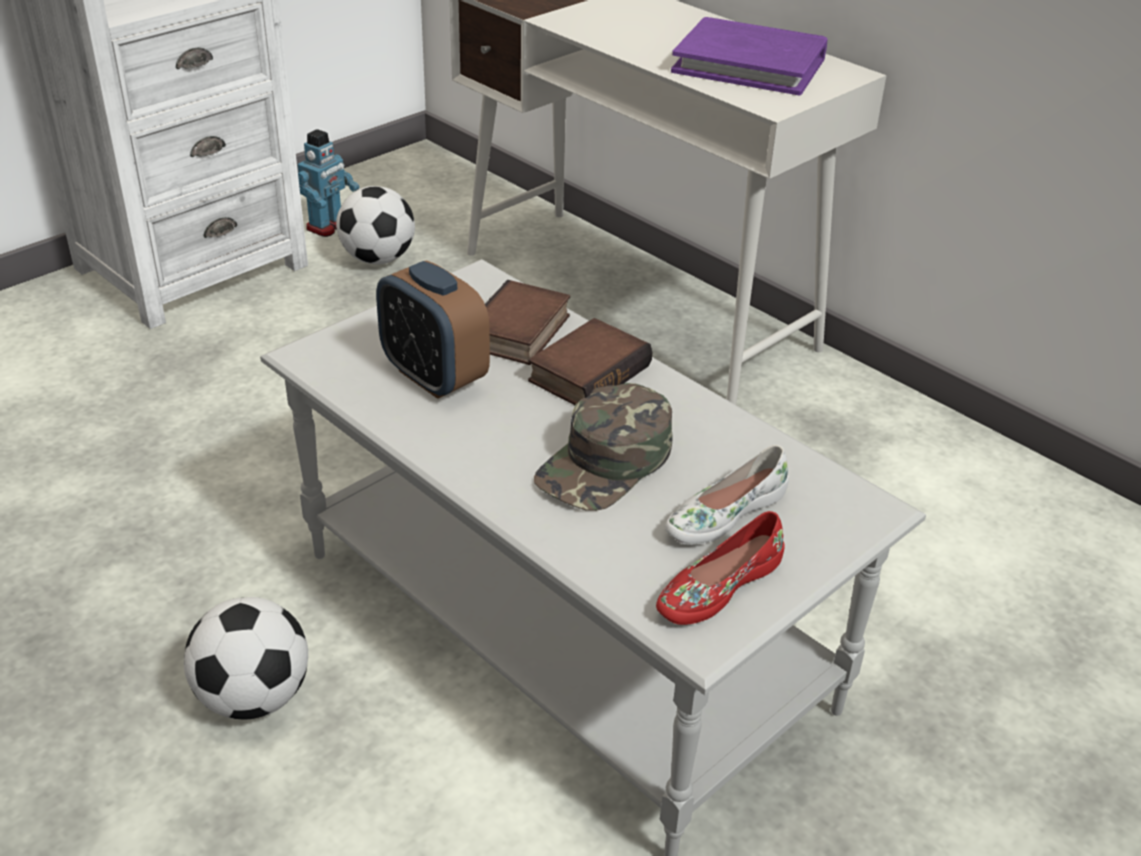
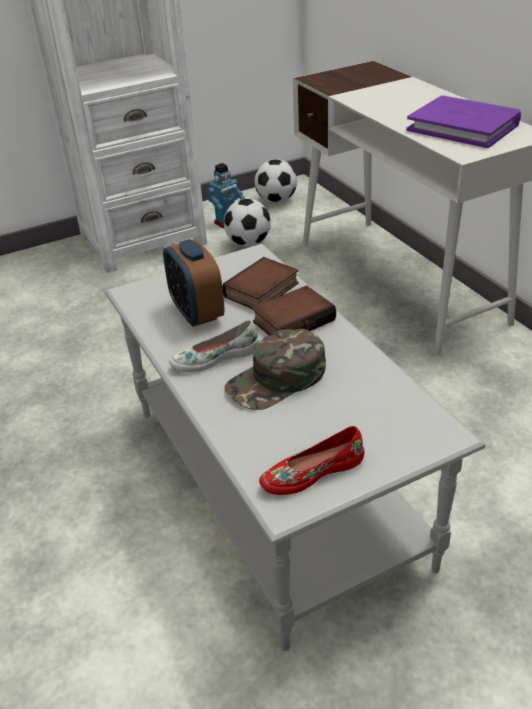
camera: 20 degrees right, 0 degrees up
(253, 697) = (78, 495): football -> football (276, 200)
(724, 513) = (339, 423): white shoe -> white shoe (215, 357)

